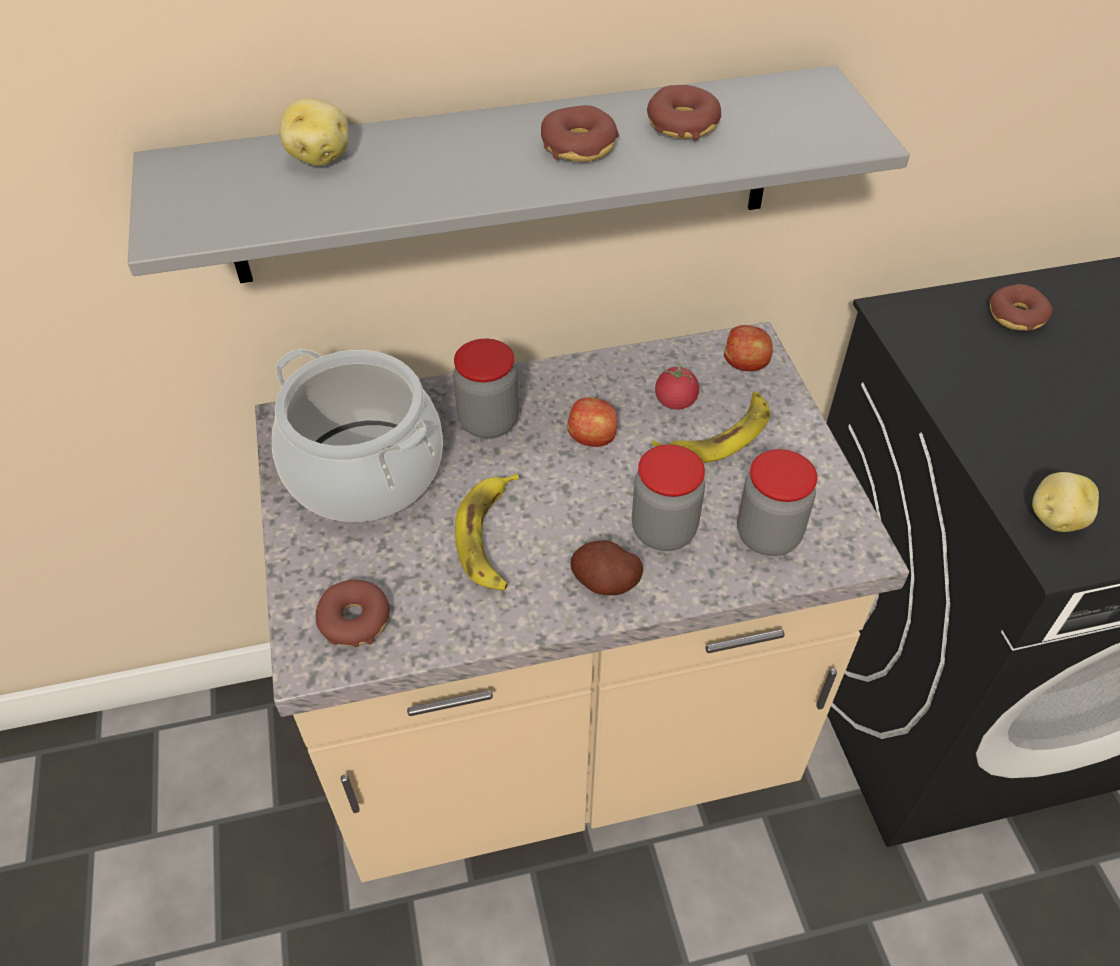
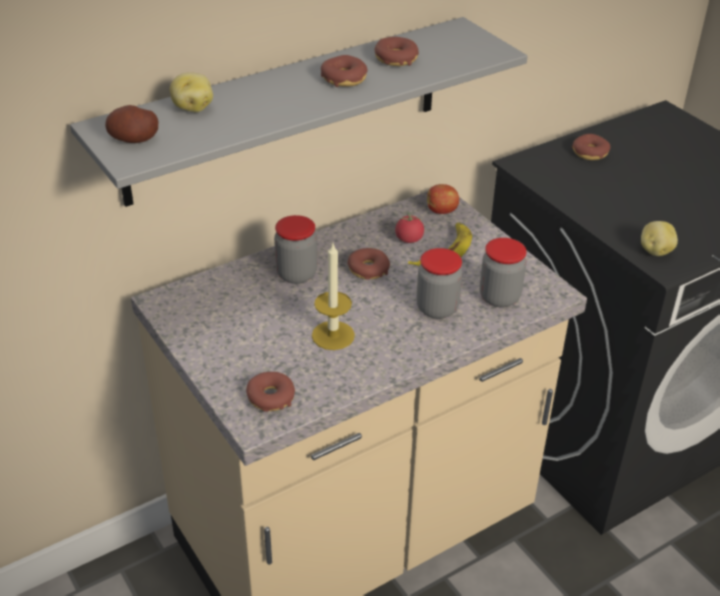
camera: 20 degrees left, 10 degrees down
(364, 471) = (230, 318): cooking pot -> none
(491, 537) = (333, 335): banana -> candle
(593, 438) = (368, 269): apple -> donut
(605, 581) = (416, 342): potato -> potato (134, 139)

